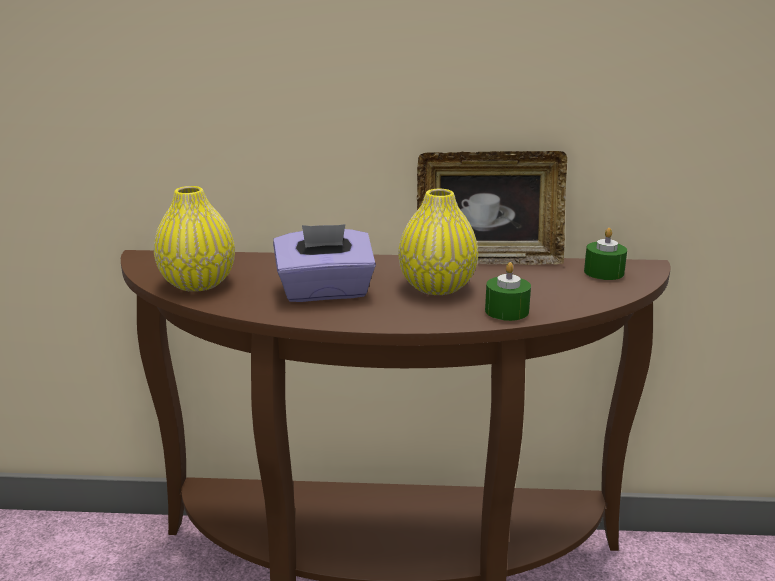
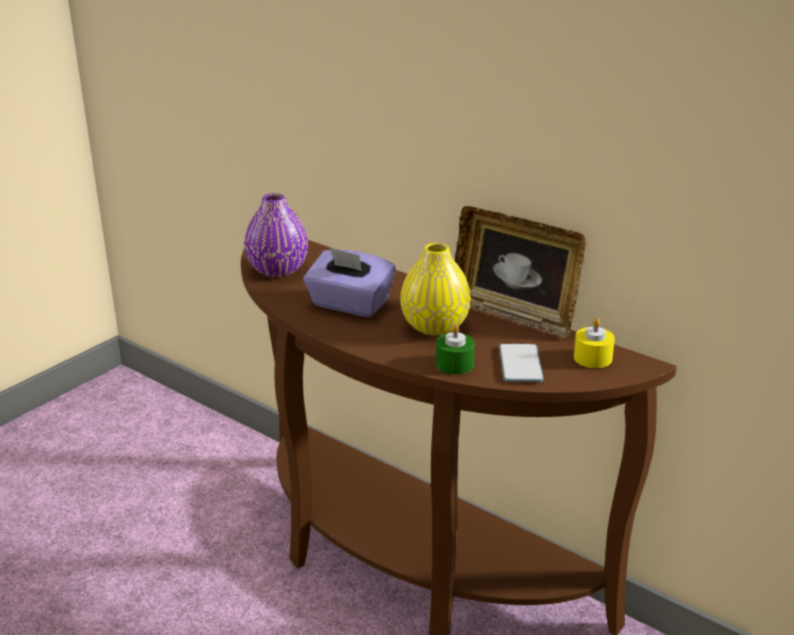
camera: 35 degrees right, 5 degrees up
(198, 283) = (278, 270): yellow vase -> purple vase
(560, 294) = (520, 364): none -> phone
(604, 272) = (592, 358): green candle -> yellow candle

